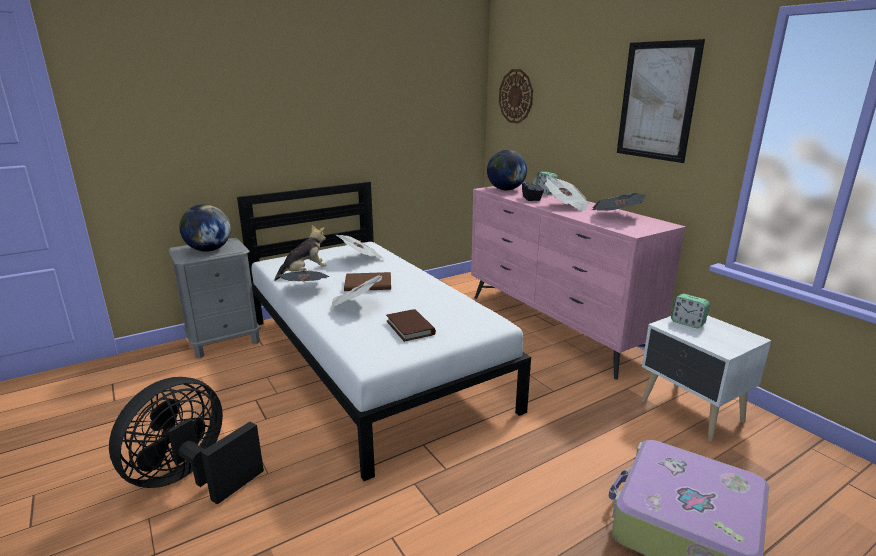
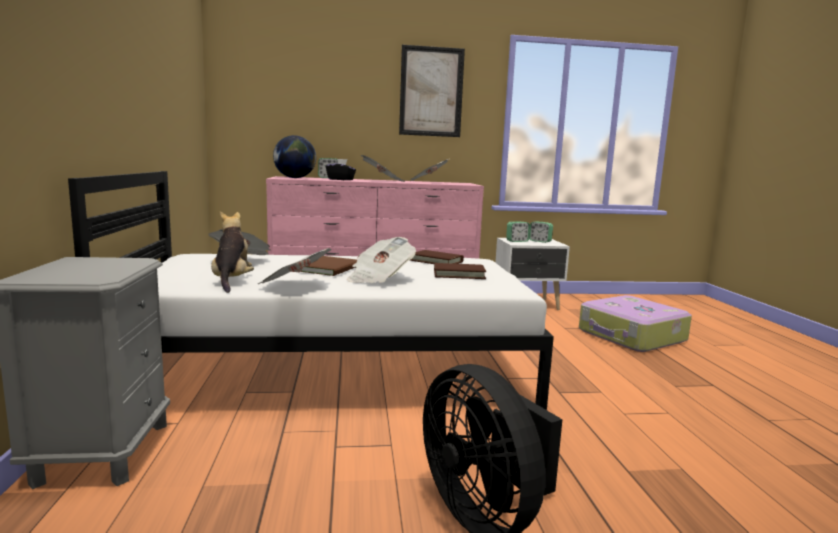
camera: 65 degrees left, 10 degrees down
(209, 250) = (96, 269): globe -> none
(455, 308) = (436, 261): none -> brown book
(516, 96) = (259, 85): wall clock -> none
(722, 336) = (540, 241): none -> alarm clock

